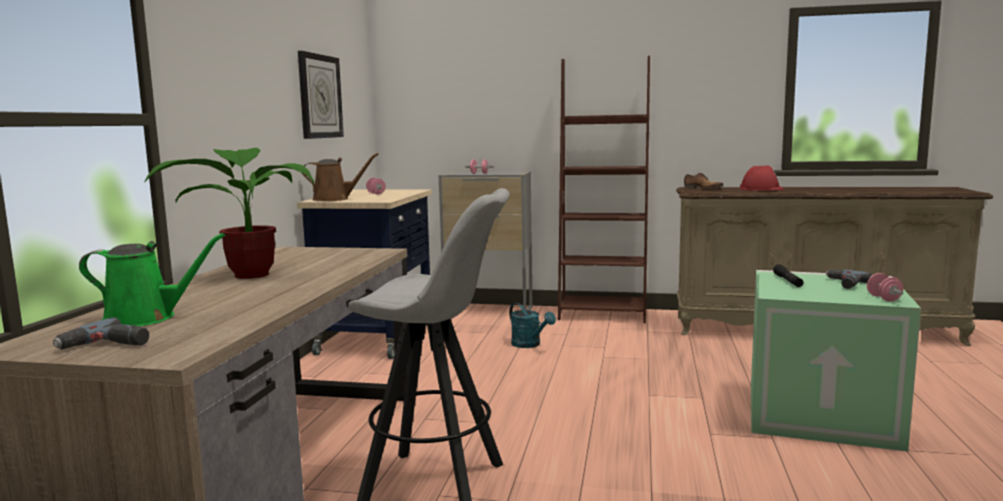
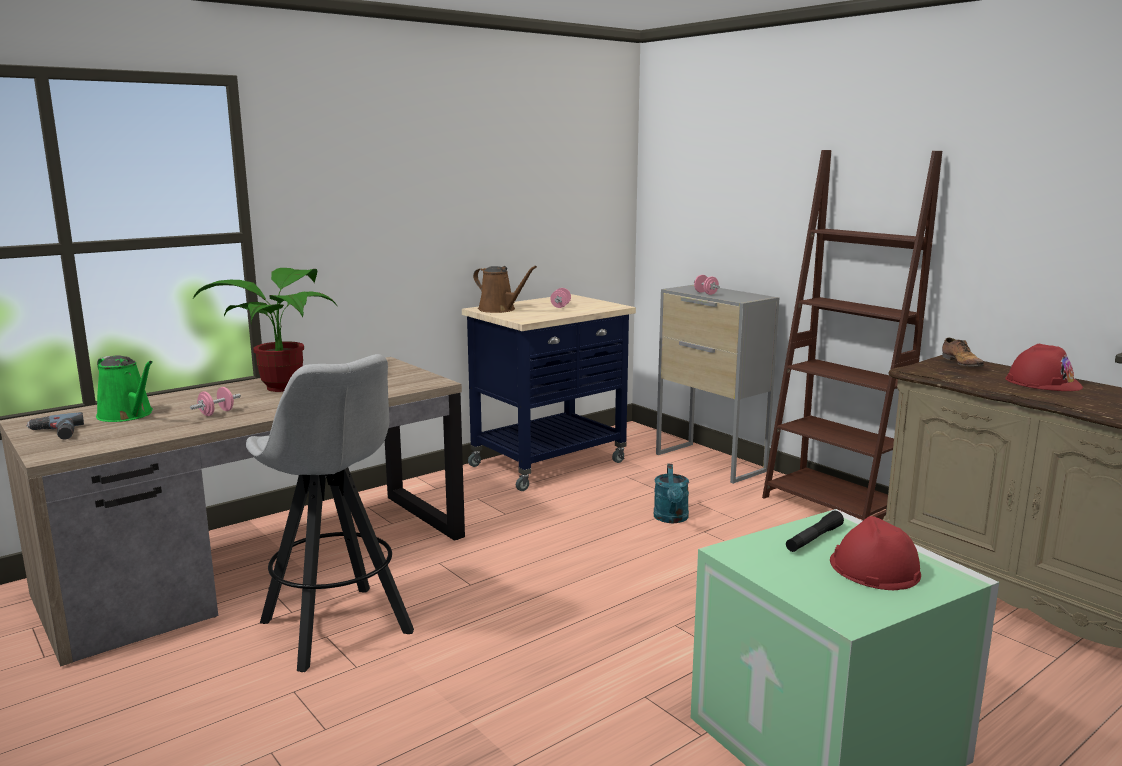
camera: 40 degrees right, 5 degrees up
(319, 96) = (519, 194): wall clock -> none
(843, 284) = (874, 568): power drill -> red hard hat
(883, 298) = (848, 608): pink dumbbell -> pink dumbbell (216, 413)

